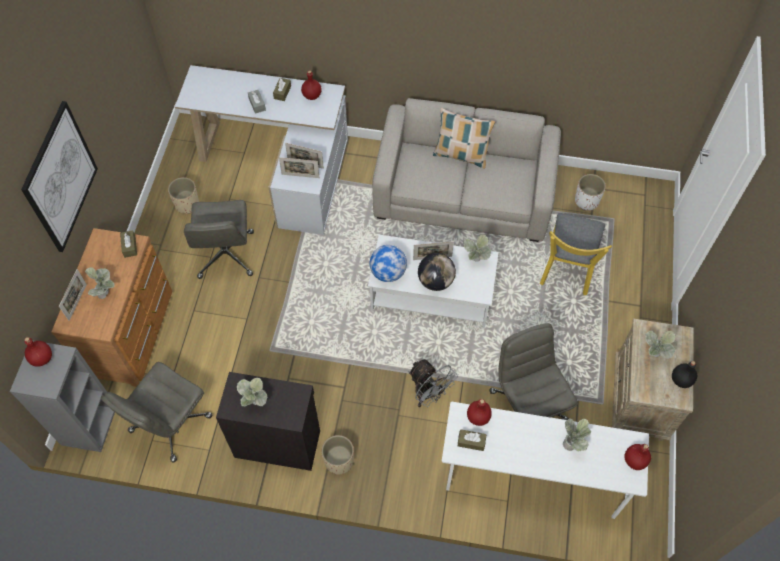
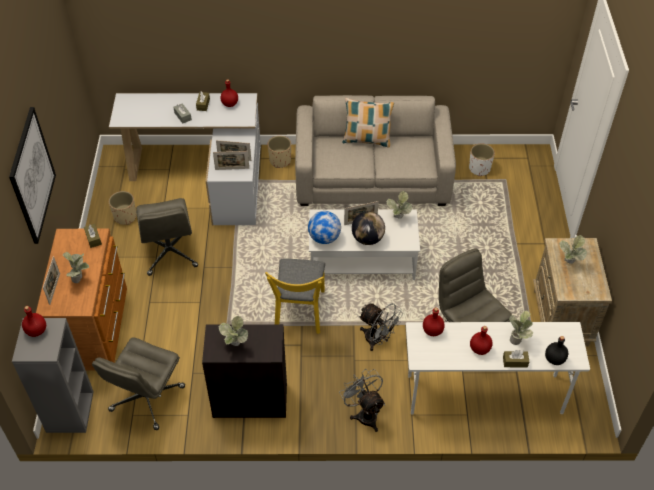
camera: 10 degrees left, 10 degrees down
(339, 461) = (309, 406): beige planter -> beige planter (280, 161)
(396, 480) = (364, 413): none -> grey fan
(471, 442) = (431, 351): brown tissue box -> brown tissue box (515, 362)
(566, 271) = (475, 225): yellow chair -> yellow chair (299, 314)
(635, 461) = (573, 344): red bottle -> red bottle (480, 349)
(681, 379) = (596, 278): black bottle -> black bottle (554, 359)

